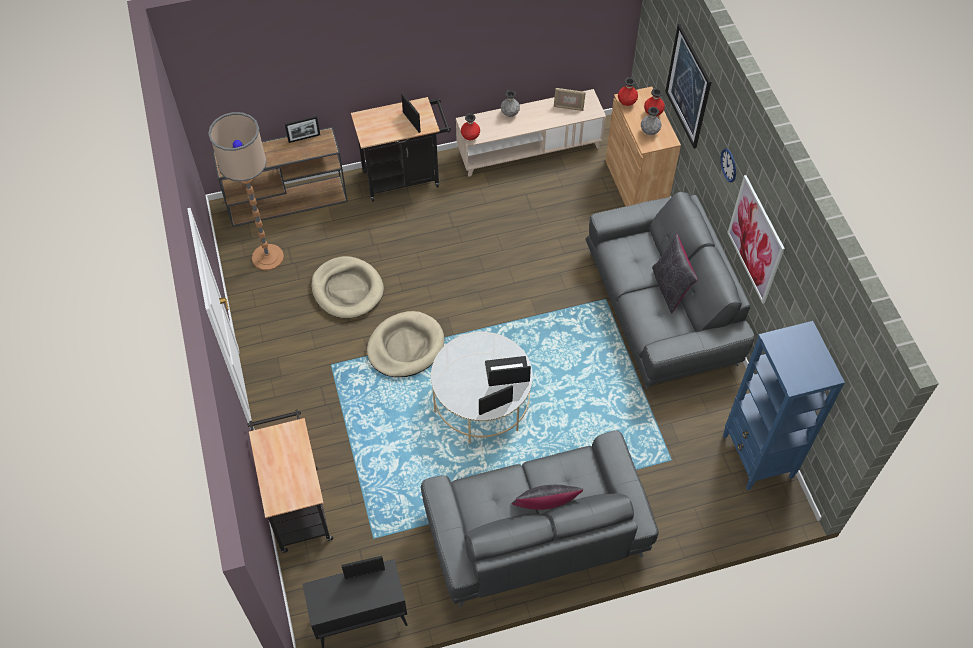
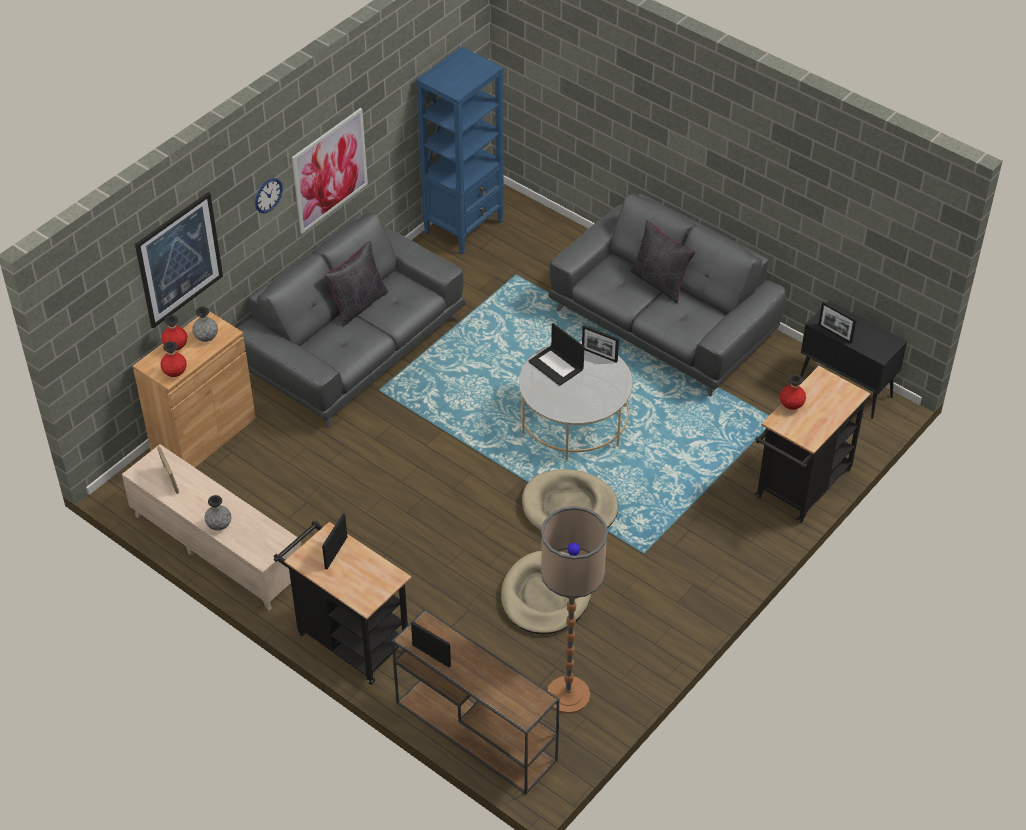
camera: 125 degrees left, 10 degrees down
(470, 137) = (284, 542): red vase -> red vase (791, 406)

